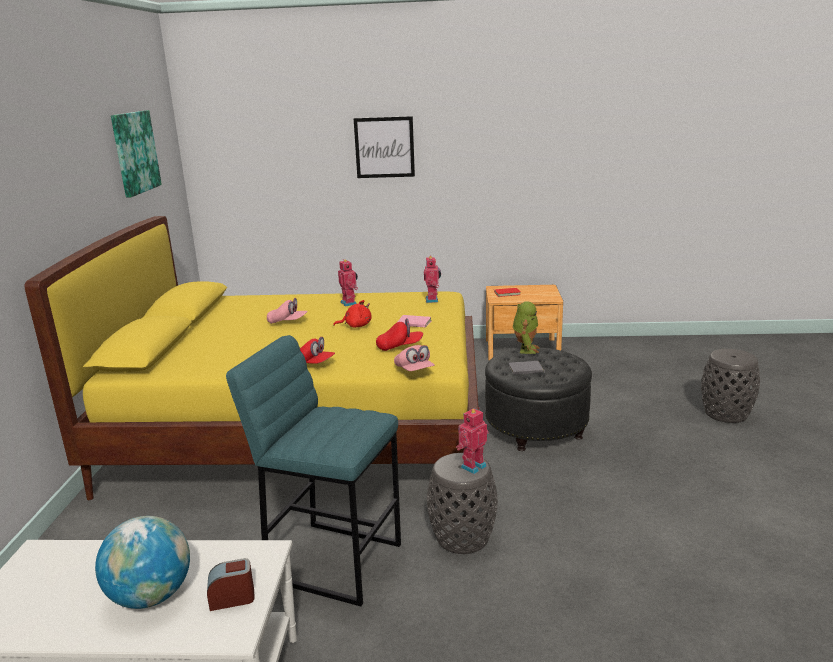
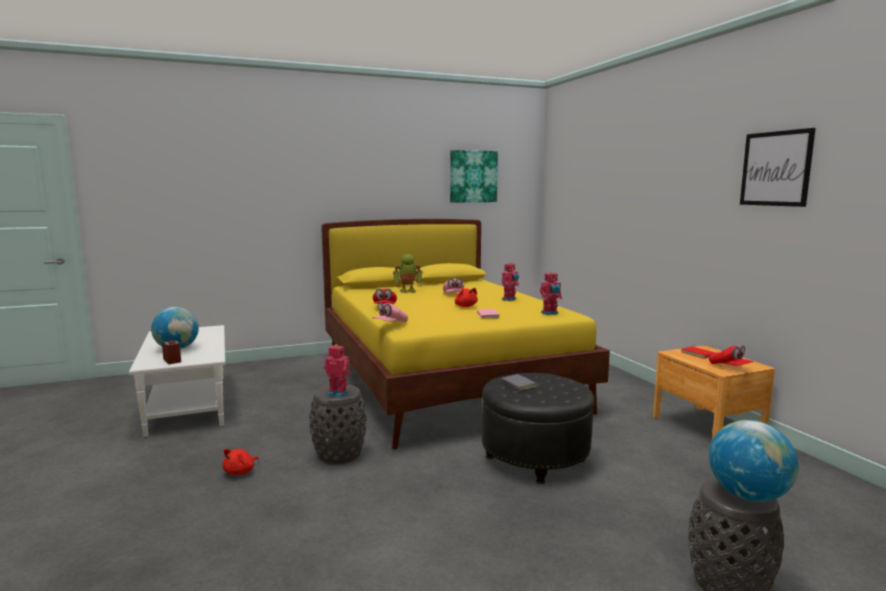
camera: 65 degrees right, 10 degrees down
(331, 561) = (297, 419): turquoise stool -> none
(384, 147) = (645, 187): picture -> picture (775, 168)
(399, 346) = (430, 316): red cap -> red cap (730, 367)
(466, 624) = (240, 472): none -> red plush toy
(525, 349) = (567, 379): toy robot -> toy robot (408, 291)
(736, 354) = (747, 495): none -> globe

